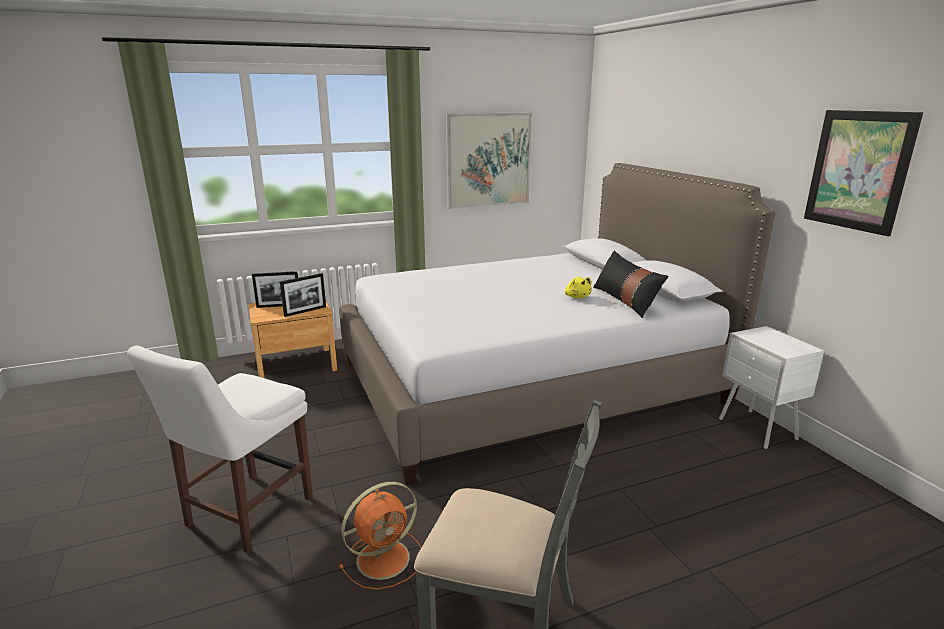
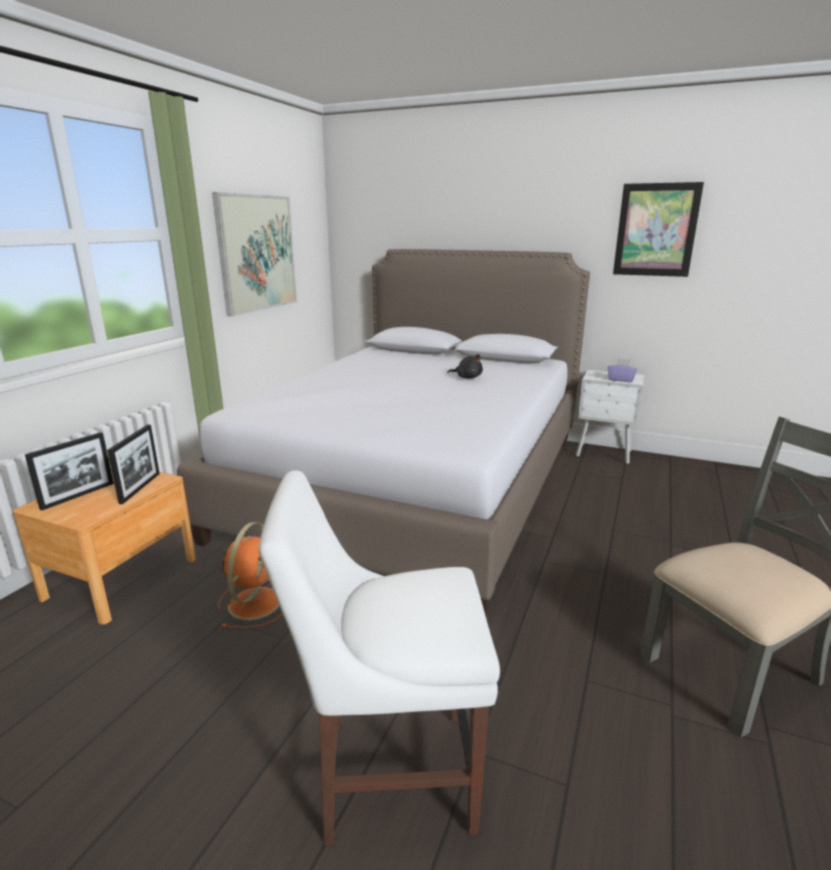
camera: 45 degrees left, 0 degrees up
(245, 514) = (388, 772): white chair -> white chair turned 105 degrees clockwise
(385, 558) = (587, 693): orange fan -> orange fan (256, 601)
(577, 297) = (467, 377): yellow plush toy -> black plush toy
(625, 300) = (505, 371): black pillow -> none
(774, 346) = (621, 379): none -> purple tissue box

